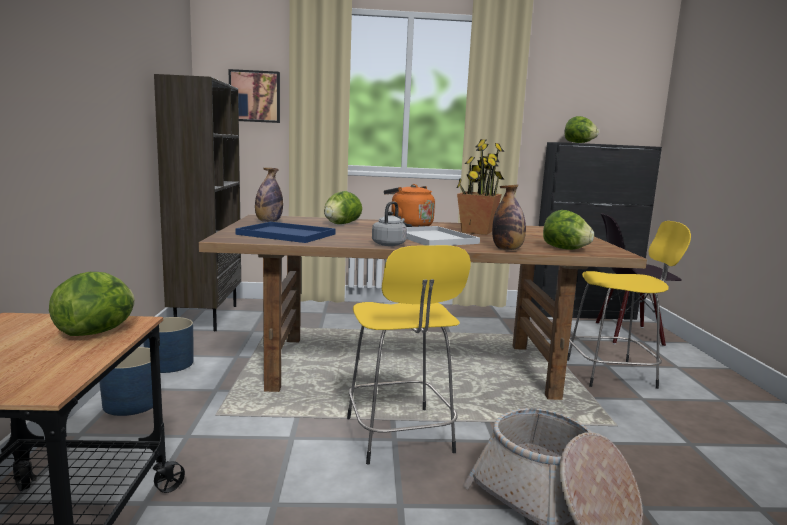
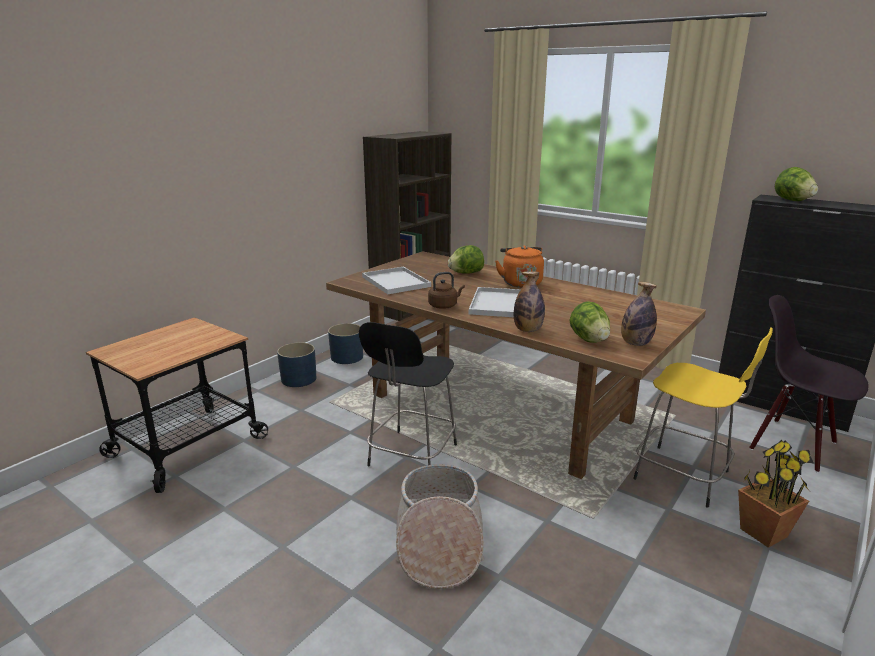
camera: 40 degrees right, 10 degrees up
(98, 332) = (207, 341): lettuce -> none
(255, 96) = (471, 137): picture -> none
(268, 222) = (416, 263): bottle -> bottle (635, 343)
(288, 234) = (397, 282): blue tray -> white tray
(389, 244) = (444, 306): grey kettle -> brown kettle
(399, 437) = (411, 457): yellow stool -> black stool
(476, 231) = (565, 301): potted plant -> potted plant (763, 532)

